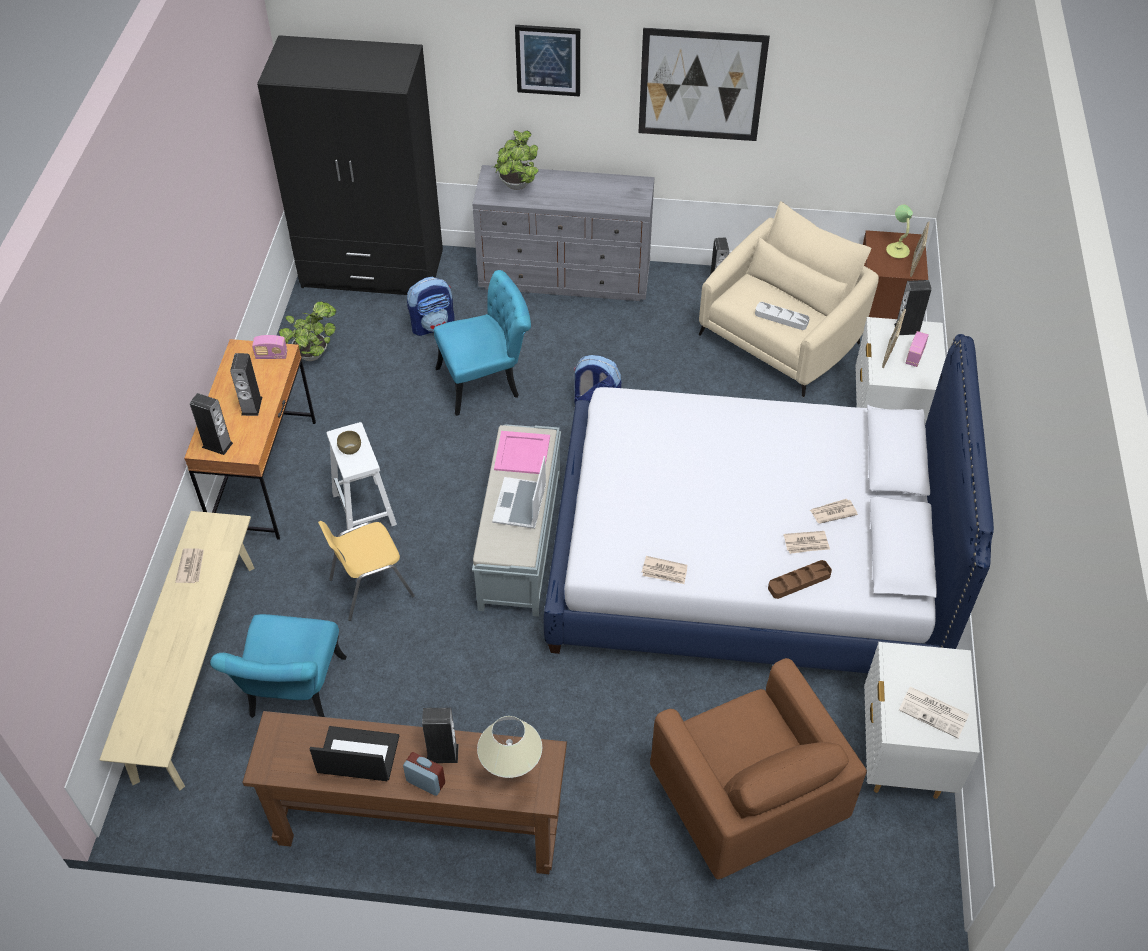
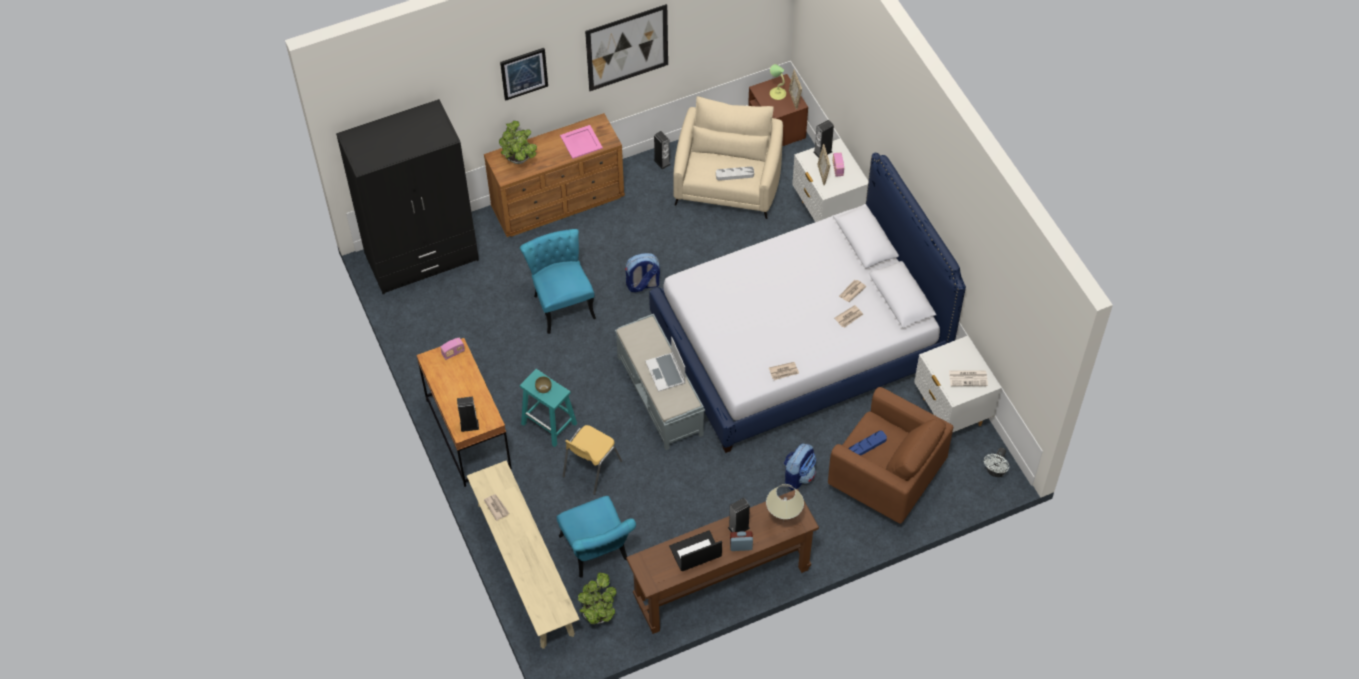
camera: 30 degrees left, 5 degrees up
(251, 406) = (469, 391): speaker -> none
(313, 353) = (430, 337): potted plant -> potted plant (598, 612)
(365, 510) = (550, 424): white stool -> turquoise stool
(433, 325) = (496, 279): backpack -> backpack (798, 475)
(487, 381) = (561, 302): turquoise chair -> turquoise chair turned 60 degrees counterclockwise
(522, 452) = (643, 340): pink tray -> pink tray (580, 142)
(566, 276) = (559, 202): grey dresser -> brown dresser
(725, 736) = (867, 446): none -> blue tray
(799, 581) = (858, 341): brown tray -> none
(919, 879) = (995, 471): none -> white fan

